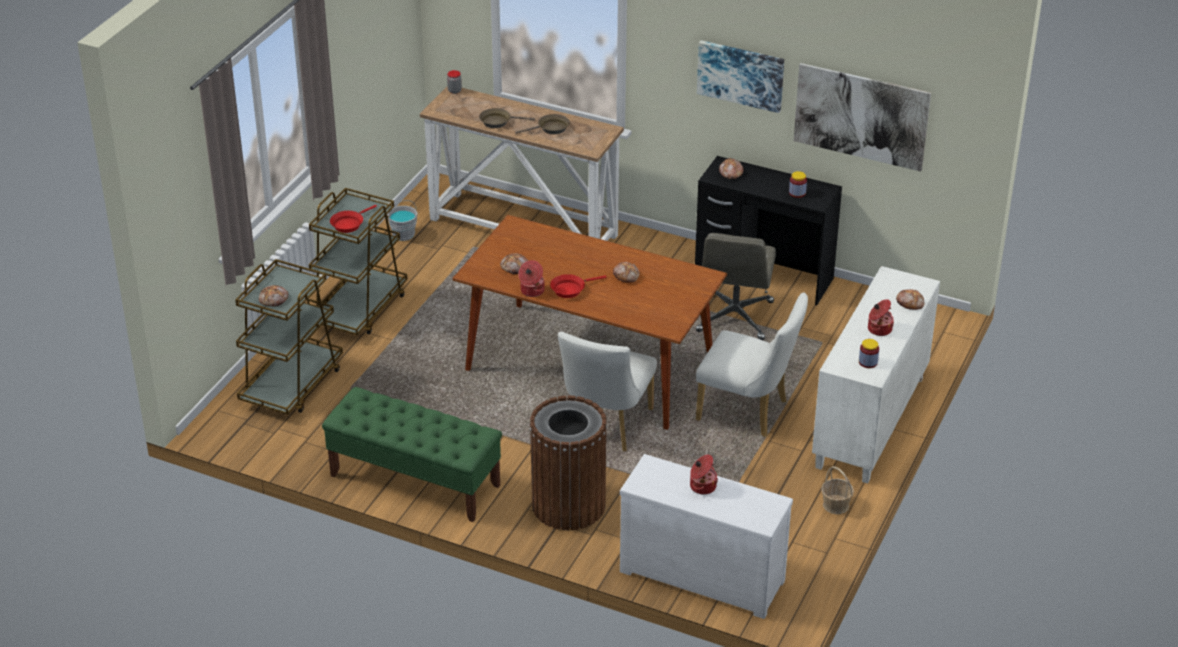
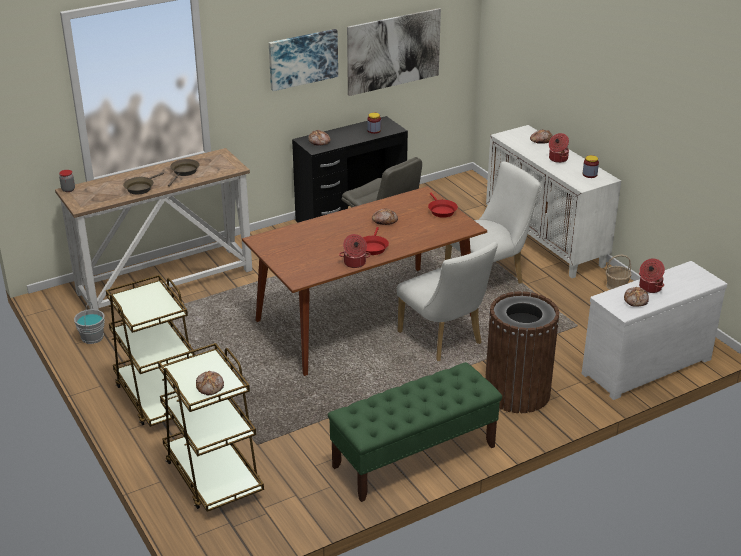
camera: 55 degrees left, 5 degrees down
(349, 224) = (154, 309): red frying pan -> red frying pan (441, 210)
(515, 267) = (316, 259): bread -> bread (636, 300)

